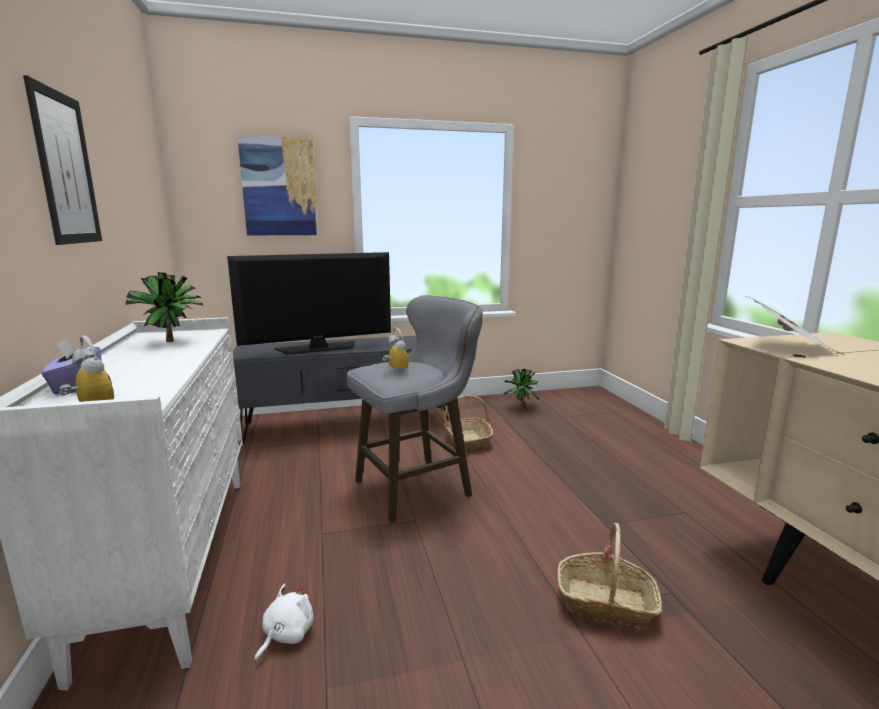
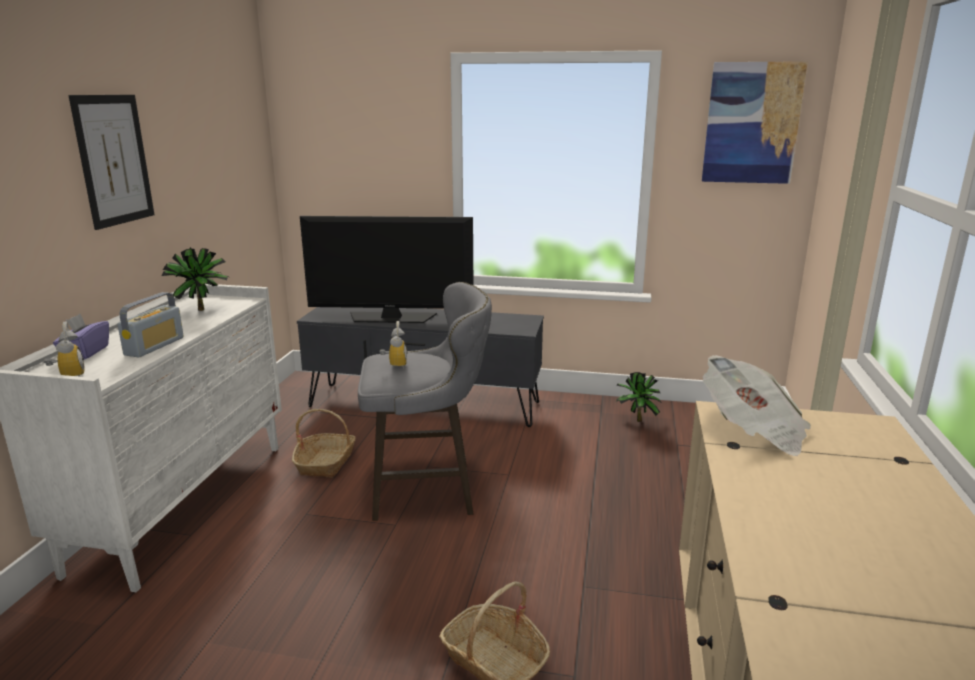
camera: 25 degrees right, 5 degrees up
(164, 371) = (154, 346): none -> radio
(279, 187) = (375, 135): picture -> picture (752, 123)
(286, 635) = (212, 592): white plush toy -> none
(467, 440) = (529, 450): basket -> basket (326, 462)

